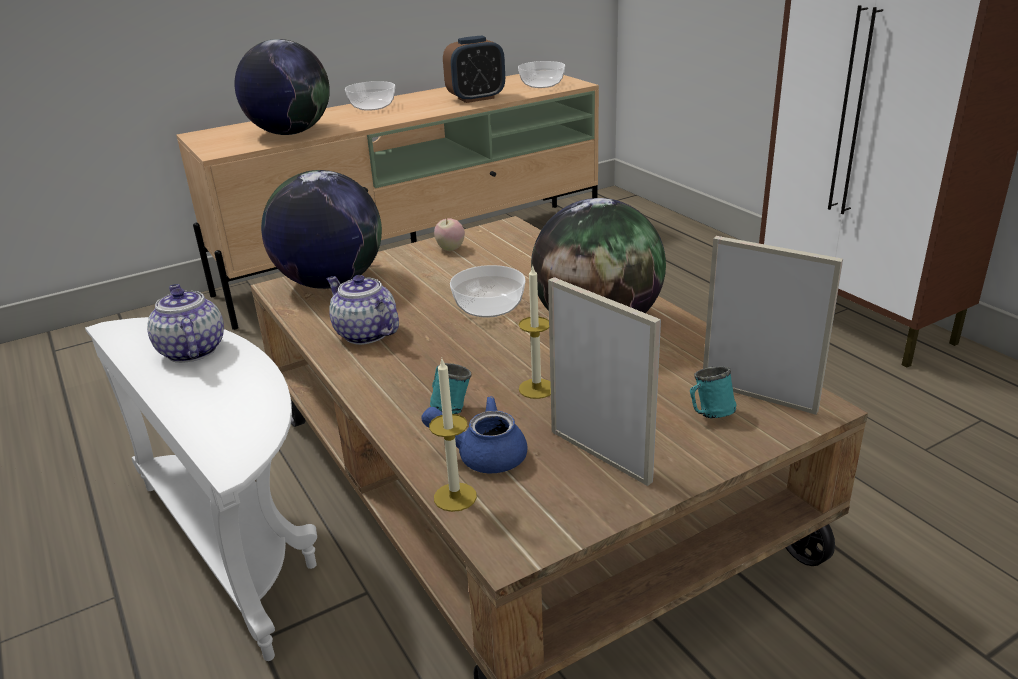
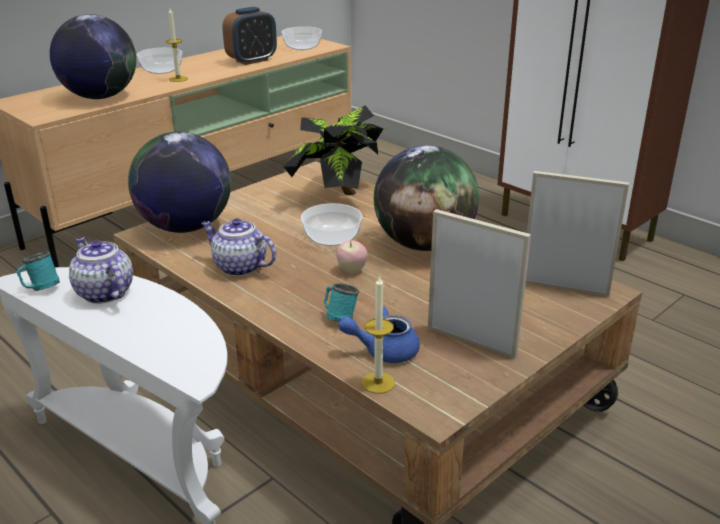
camera: 15 degrees left, 0 degrees up
(450, 249) = (275, 192): apple -> apple (351, 270)
(523, 259) = (340, 197): none -> potted plant
(536, 388) = (400, 297): candle -> candle (178, 79)
(708, 415) = (535, 304): turquoise mug -> turquoise mug (40, 289)

